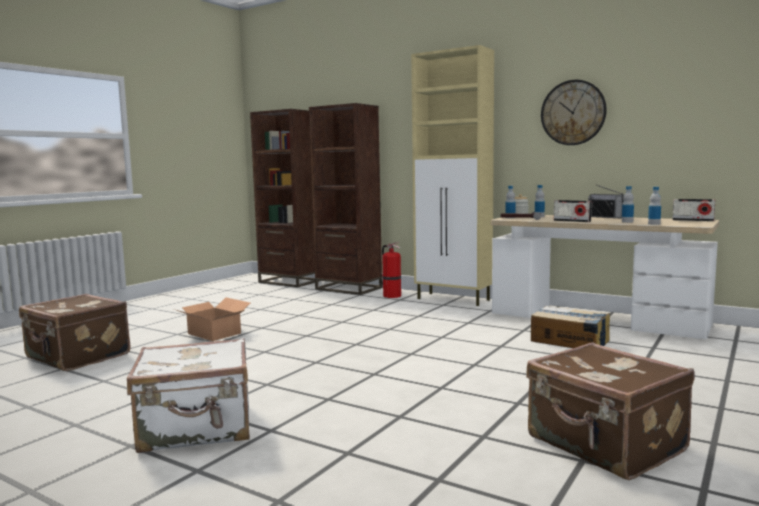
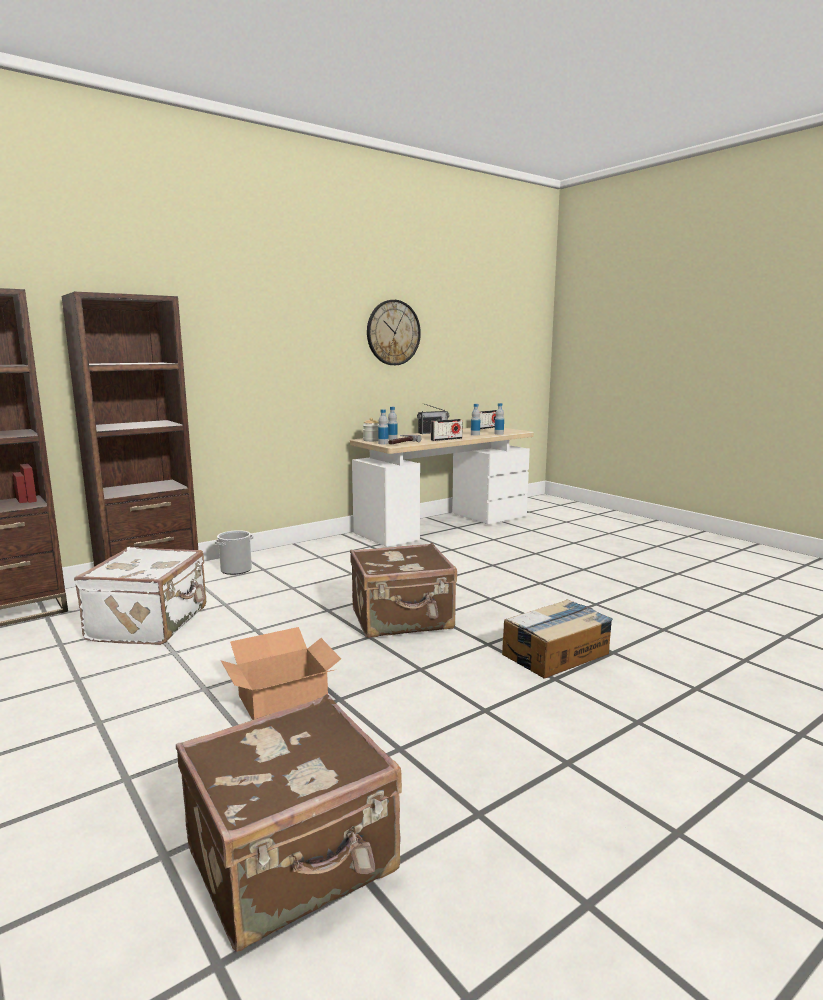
camera: 70 degrees left, 5 degrees up
(197, 429) = (694, 730): white suitcase -> white suitcase (151, 624)
(391, 295) = (236, 570): fire extinguisher -> bucket
(454, 299) = (304, 549): beige cabinet -> none
(570, 341) = (497, 544): cardboard box -> cardboard box (556, 654)
(605, 445) = (718, 583): brown suitcase -> brown suitcase (402, 619)

